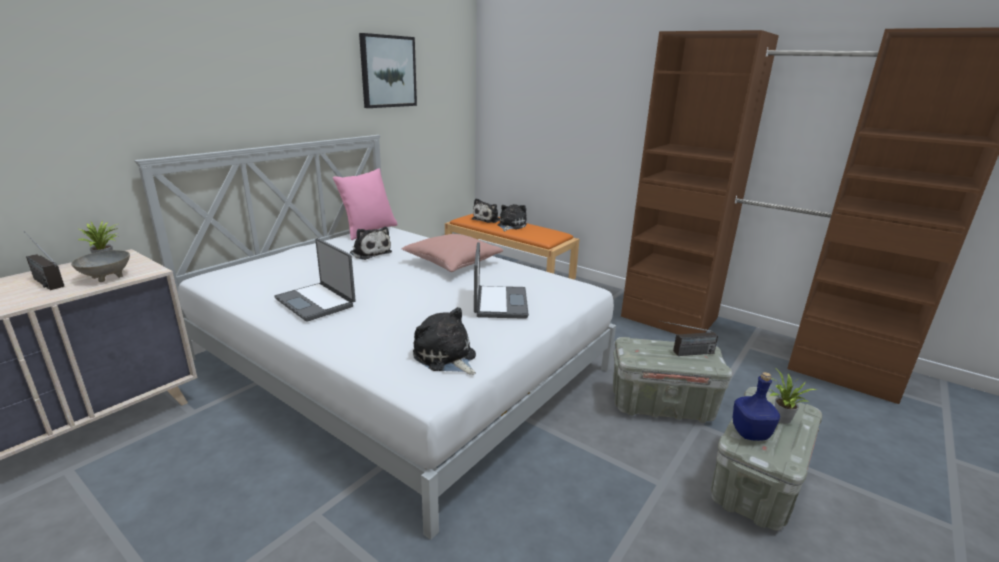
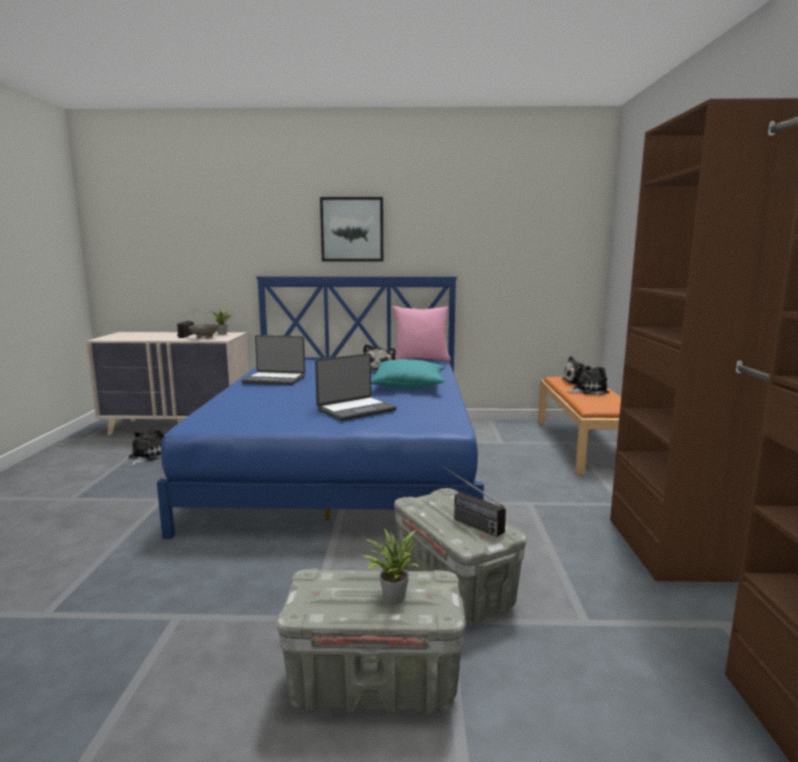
camera: 55 degrees right, 10 degrees down
(316, 302) = (275, 379): laptop -> laptop turned 90 degrees counterclockwise
(388, 71) = (478, 220): picture -> picture (352, 229)
(399, 365) = (344, 464): white bed -> blue bed
(446, 357) = (240, 417): plush toy -> plush toy (146, 456)
(452, 263) = (409, 386): pink pillow -> turquoise pillow
(750, 434) = (335, 581): blue bottle -> none

